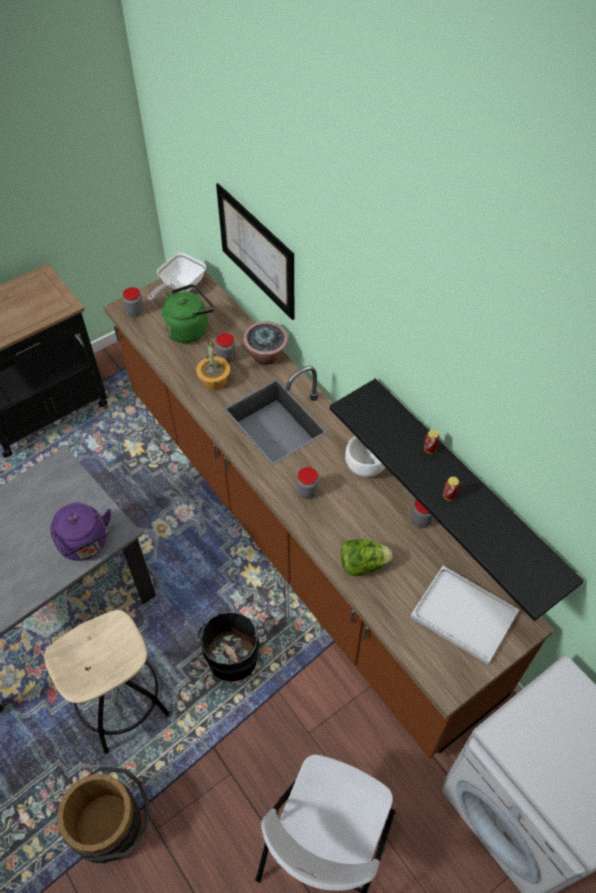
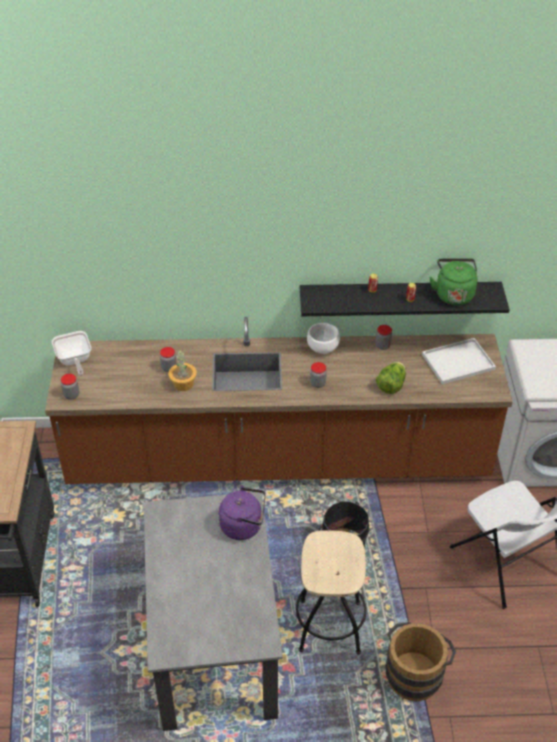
camera: 55 degrees left, 10 degrees down
(189, 328) = (121, 374): green kettle -> green kettle (453, 294)
(256, 251) = (146, 277): picture -> none
(266, 356) = (188, 348): potted plant -> none

